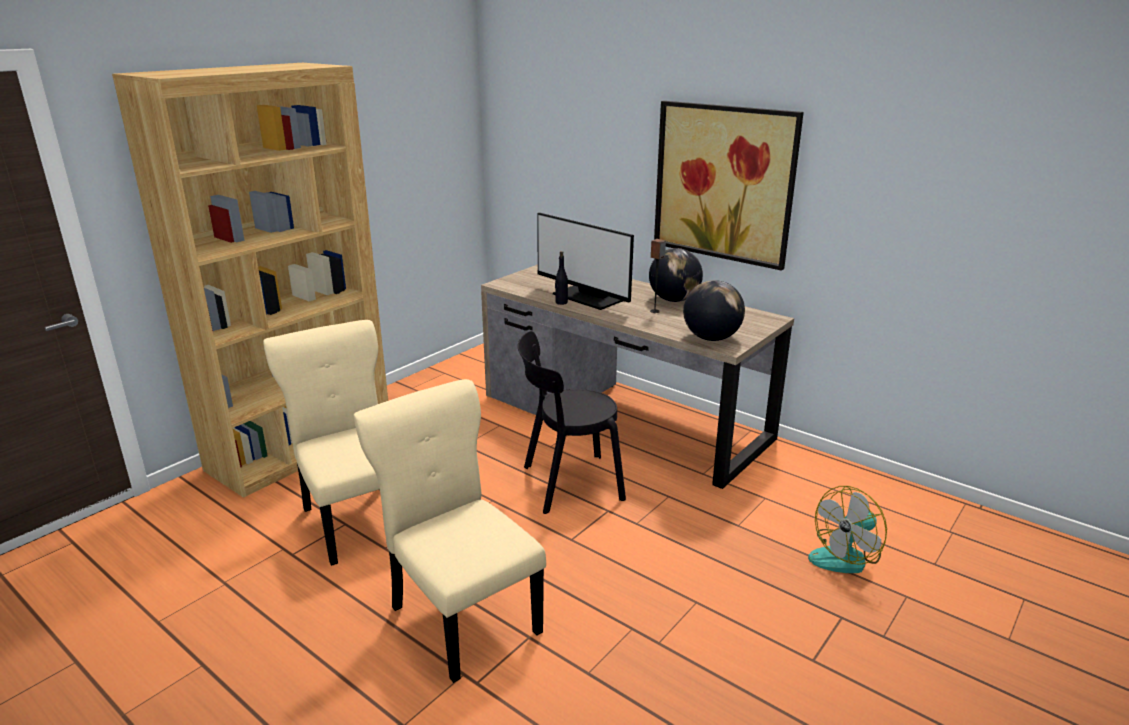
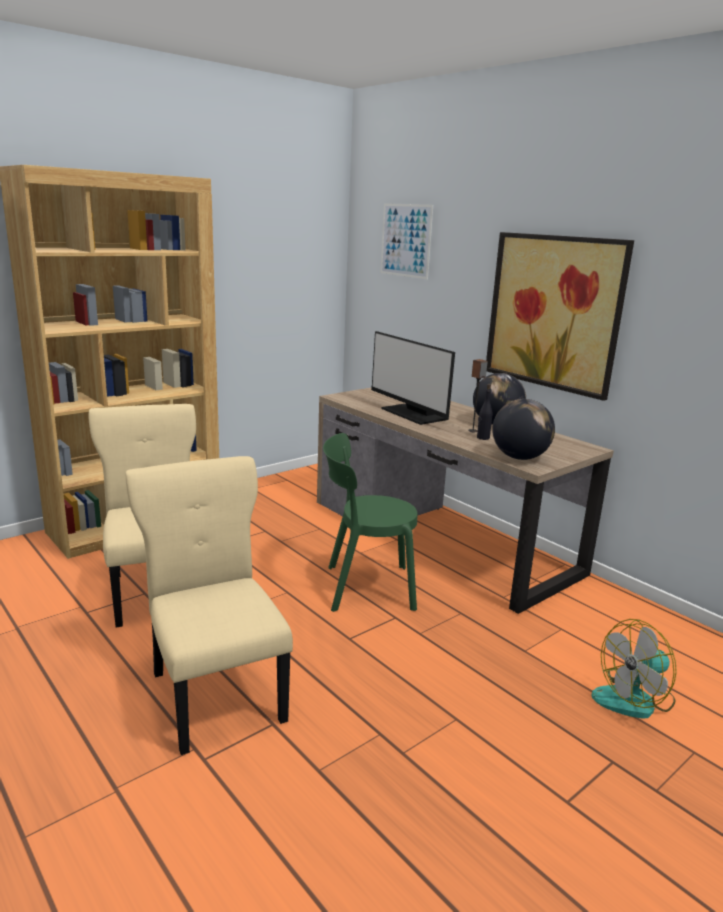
camera: 10 degrees right, 5 degrees down
(552, 106) = (405, 240): none -> picture
(561, 302) = (386, 415): black bottle -> black bottle (483, 438)
(567, 484) = (364, 587): black chair -> green chair

